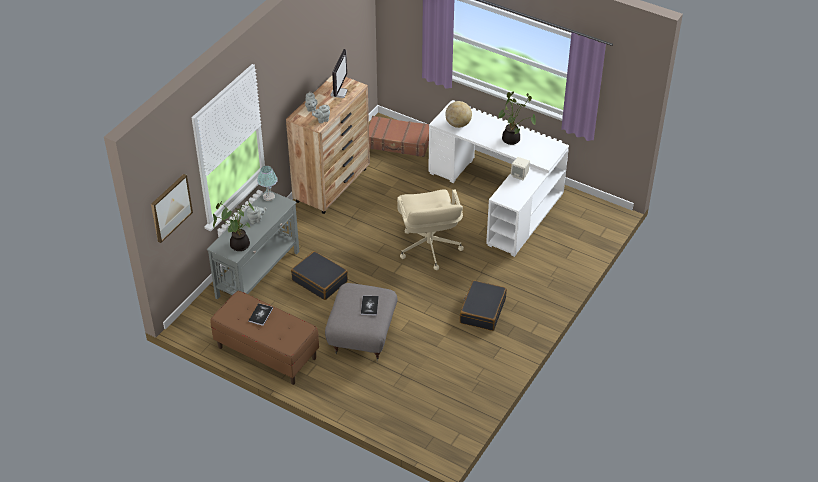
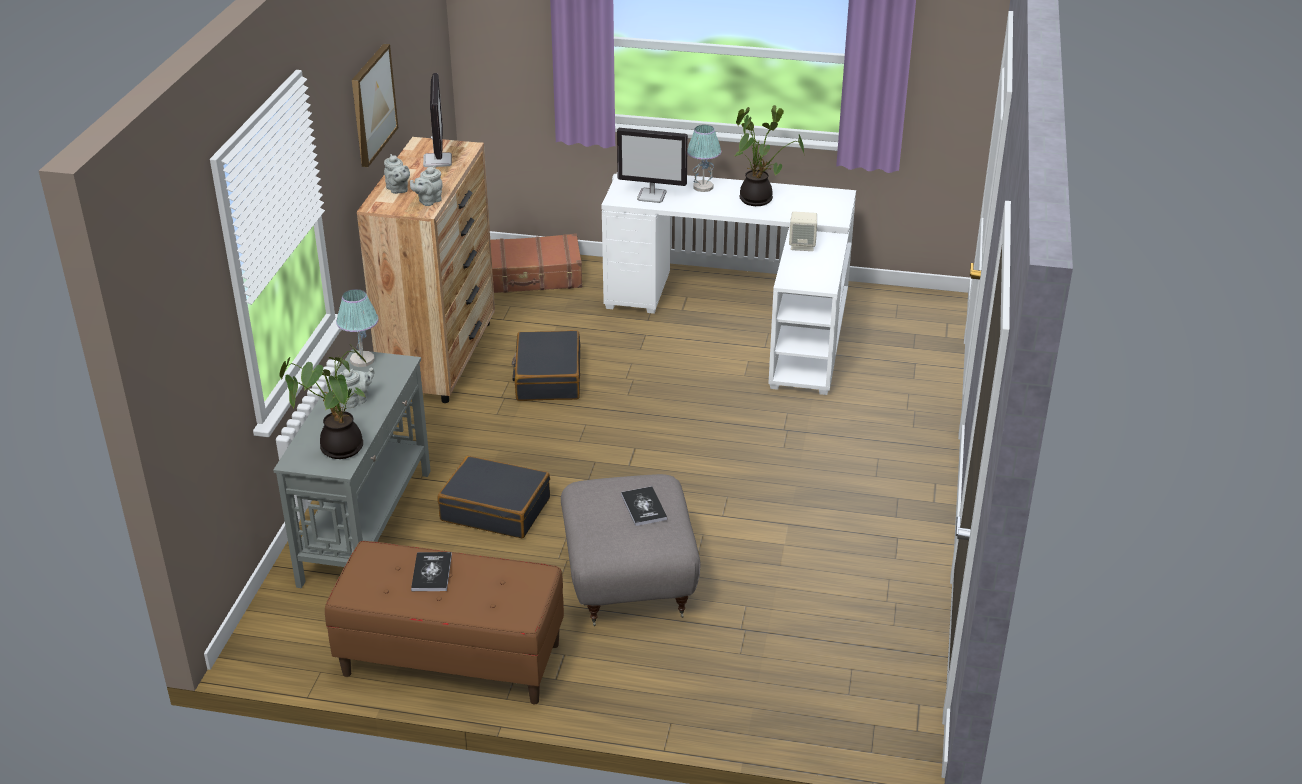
camera: 20 degrees left, 10 degrees down
(170, 207) = (194, 372): picture -> picture (372, 104)
(429, 248) = (670, 414): beige office chair -> none
(458, 124) = (652, 196): globe -> monitor
(482, 311) = (826, 488): black suitcase -> black suitcase (548, 377)
(488, 124) = (703, 187): none -> table lamp

